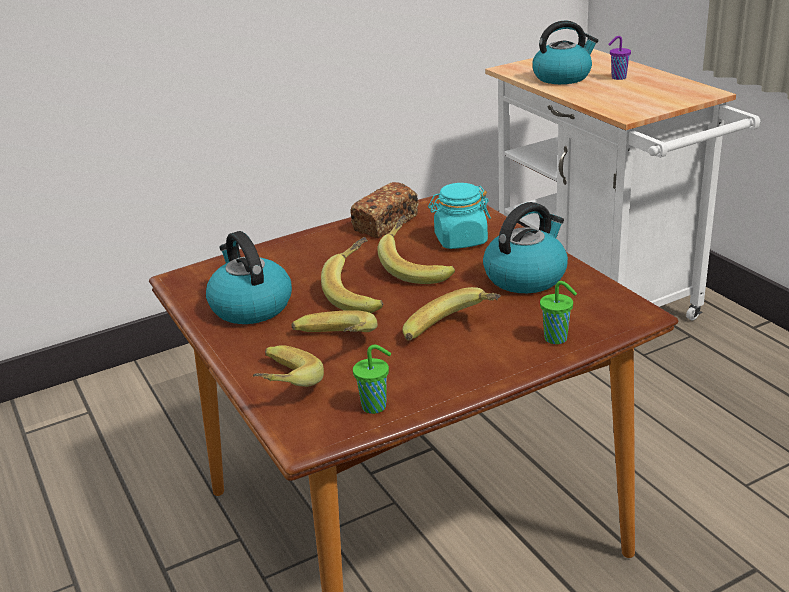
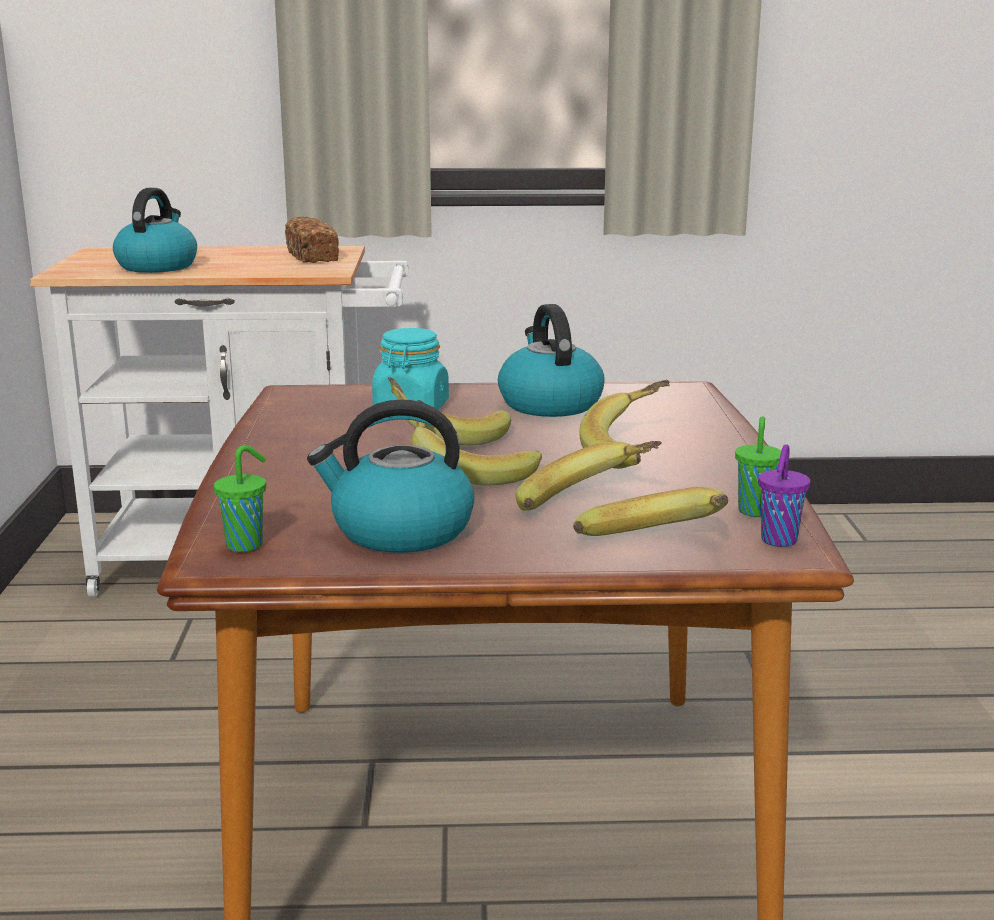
camera: 65 degrees left, 10 degrees down
(386, 224) = (293, 428): bread -> bread (312, 257)
(557, 339) = (699, 420): green cup -> green cup (247, 545)
(617, 78) = (219, 256): purple cup -> purple cup (778, 541)

